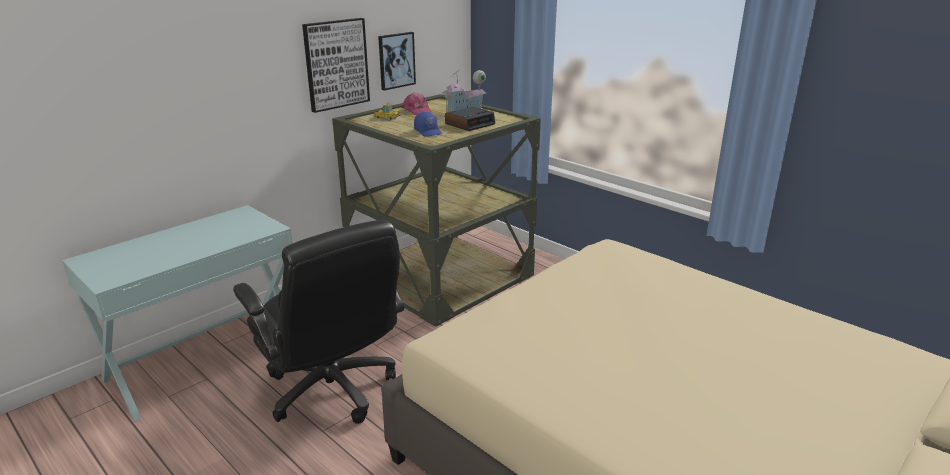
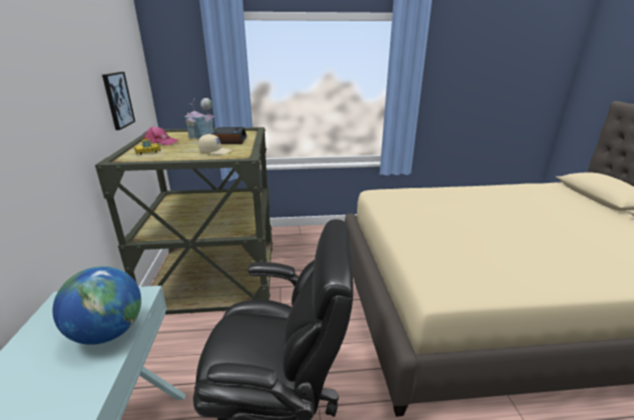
camera: 50 degrees left, 0 degrees up
(231, 238) = (108, 332): none -> globe
(336, 64) = (80, 105): picture -> none
(429, 132) = (215, 151): blue cap -> beige cap

